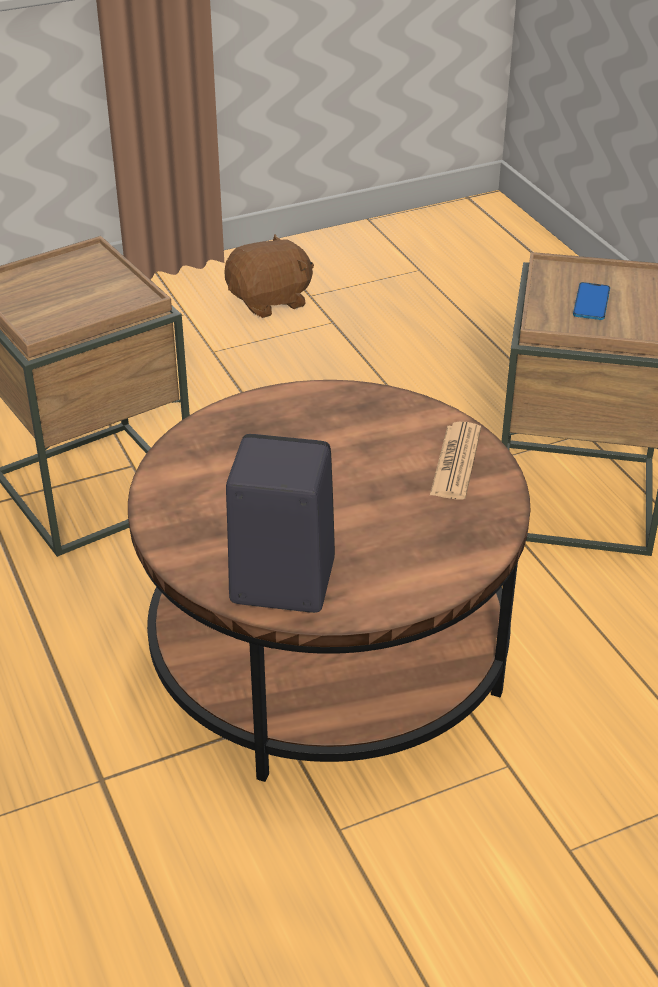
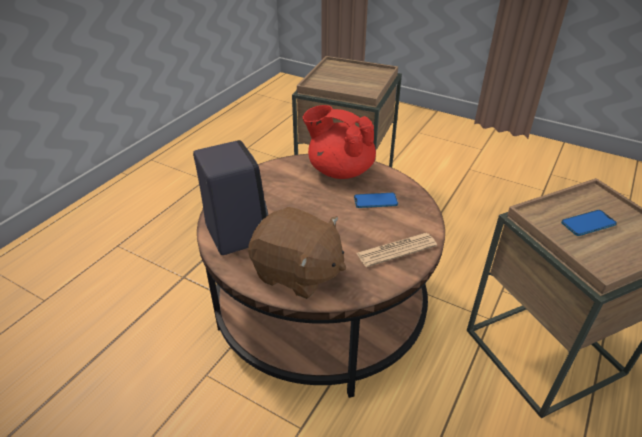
camera: 55 degrees right, 0 degrees up
(241, 428) = (339, 170): none -> red teapot
(270, 301) = (527, 165): brown plush toy -> brown plush toy (297, 273)
(346, 431) = (375, 201): none -> phone

